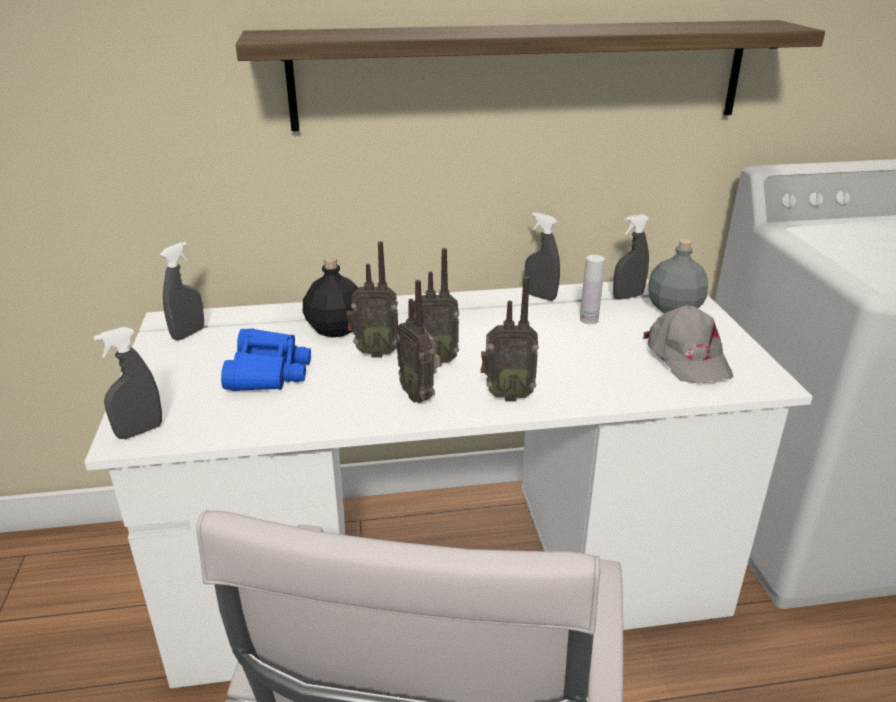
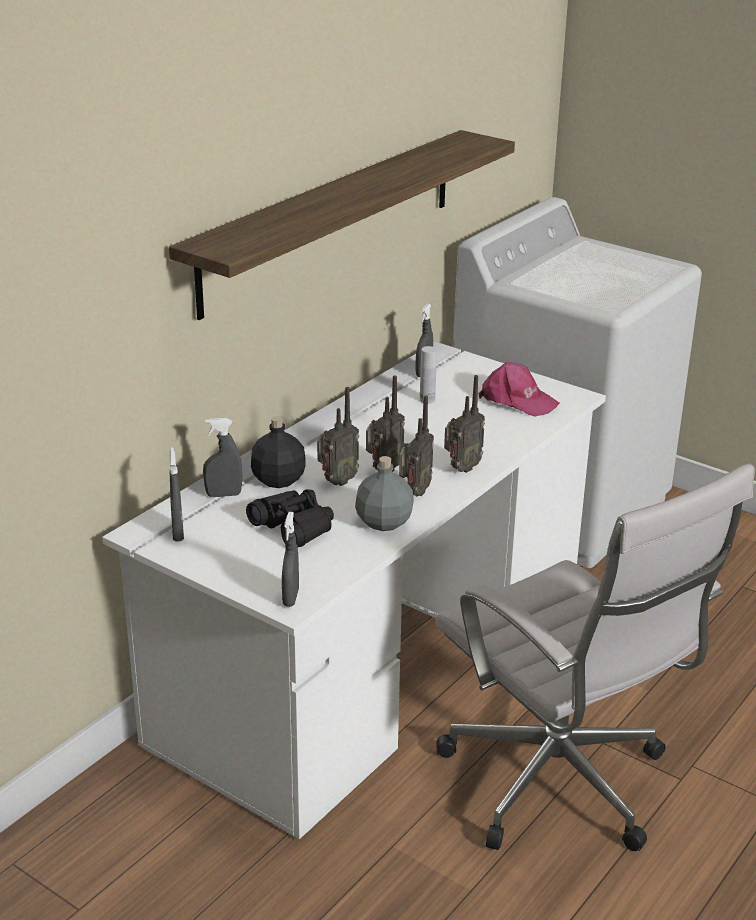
camera: 45 degrees left, 0 degrees up
(268, 372) = (294, 527): blue binoculars -> black binoculars
(419, 395) = (414, 493): radio -> radio turned 75 degrees counterclockwise
(540, 296) = (370, 396): grey spray bottle -> grey spray bottle (223, 495)
(673, 308) = (462, 370): grey bottle -> grey bottle (383, 522)
(687, 357) = (517, 400): grey cap -> pink cap

